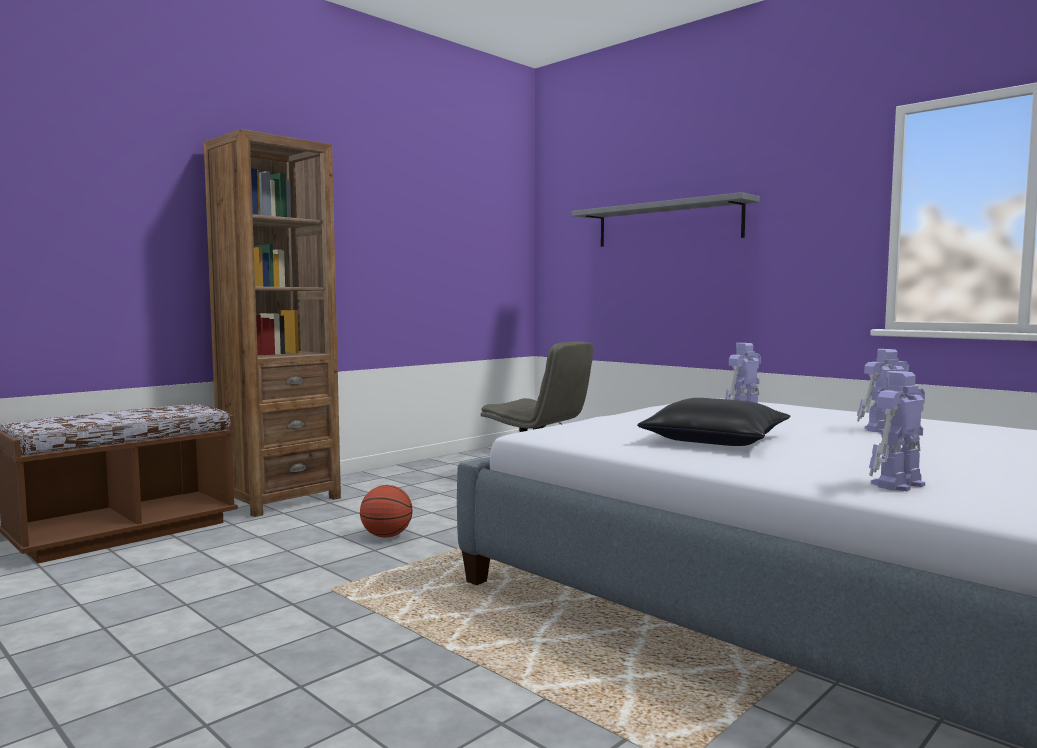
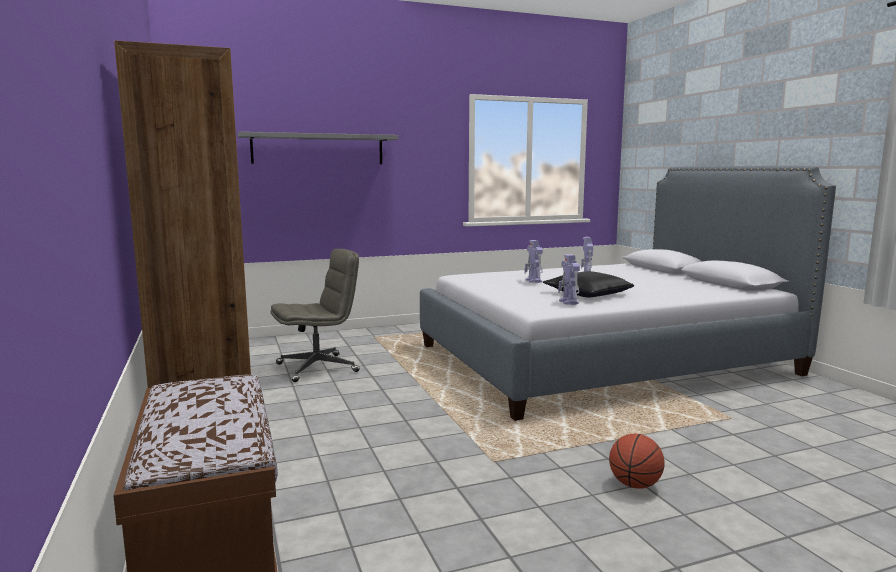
camera: 65 degrees left, 5 degrees up
(386, 536) = (391, 431): basketball -> basketball (634, 485)
(897, 485) = (692, 293): toy robot -> toy robot (569, 302)

